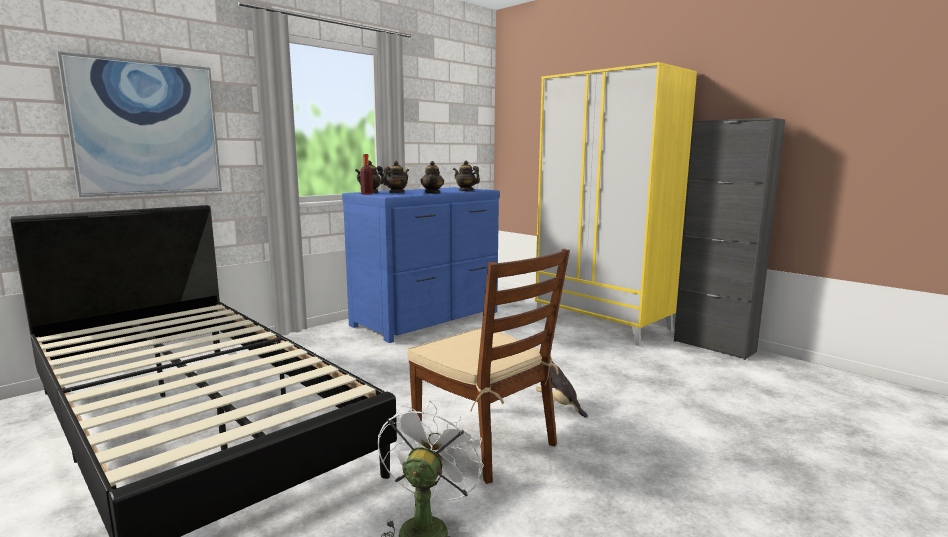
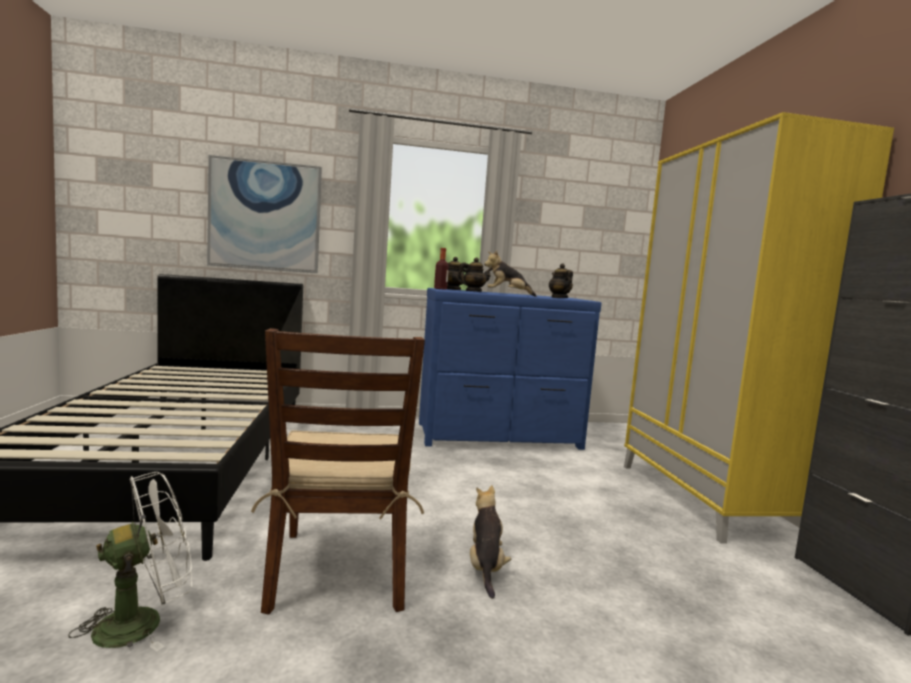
camera: 35 degrees right, 5 degrees down
(432, 193) = (507, 294): teapot -> plush toy

